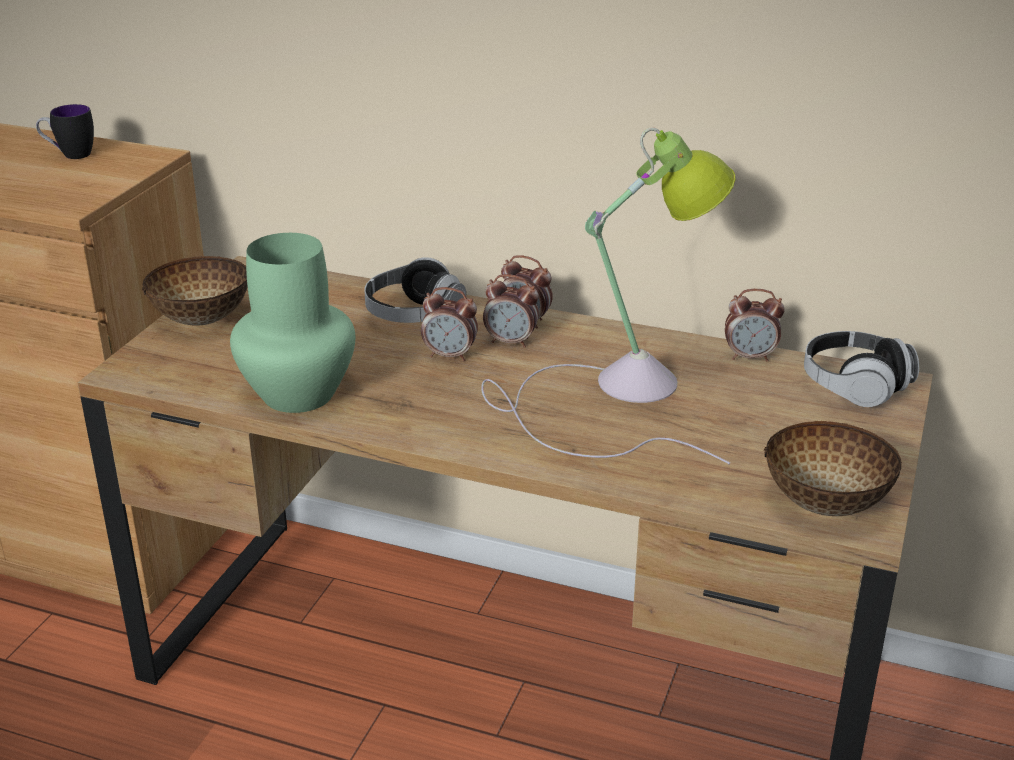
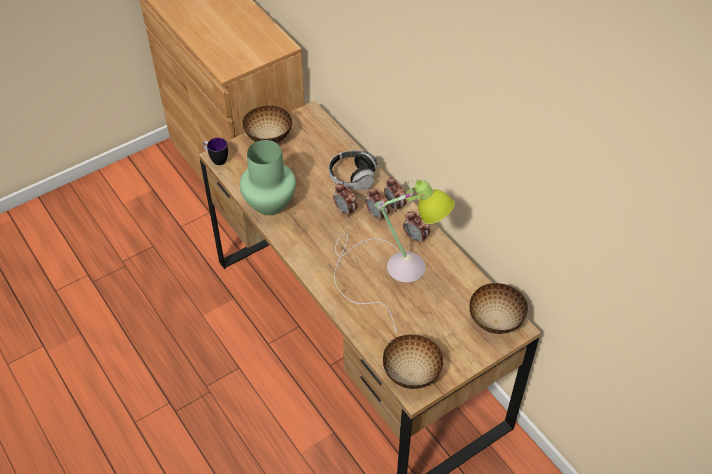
camera: 35 degrees right, 20 degrees up
(70, 155) = (251, 30): mug -> mug (216, 159)
(750, 357) = (469, 278): alarm clock -> alarm clock (415, 238)
(854, 386) = (495, 320): headphones -> bowl

